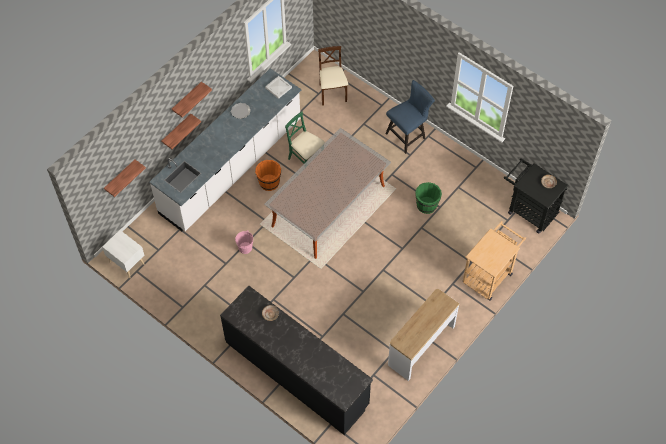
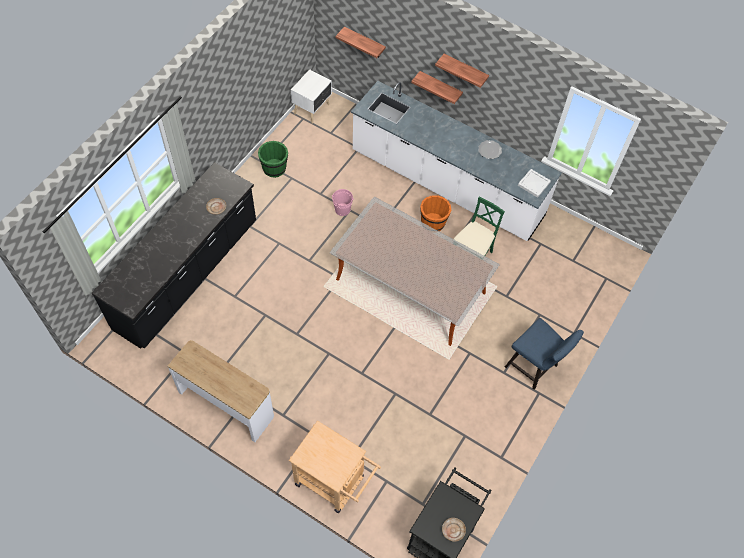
camera: 80 degrees right, 0 degrees up
(332, 94) = (576, 275): beige chair -> none
(427, 205) = (430, 398): green bucket -> green bucket (274, 168)

